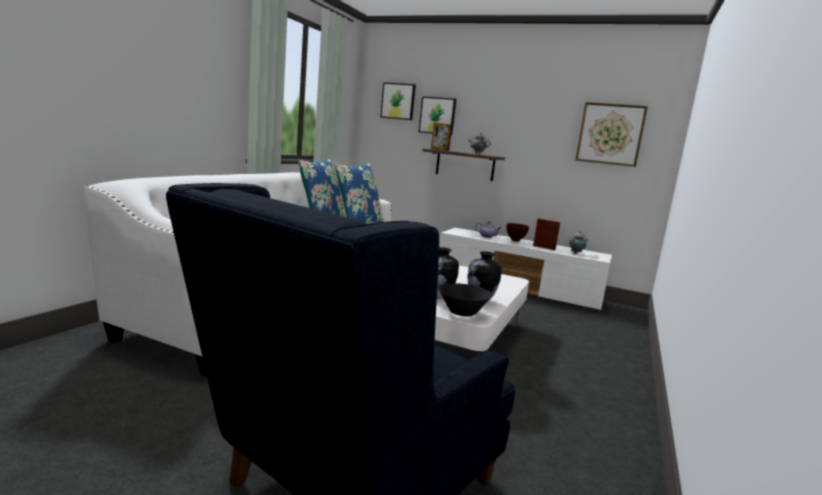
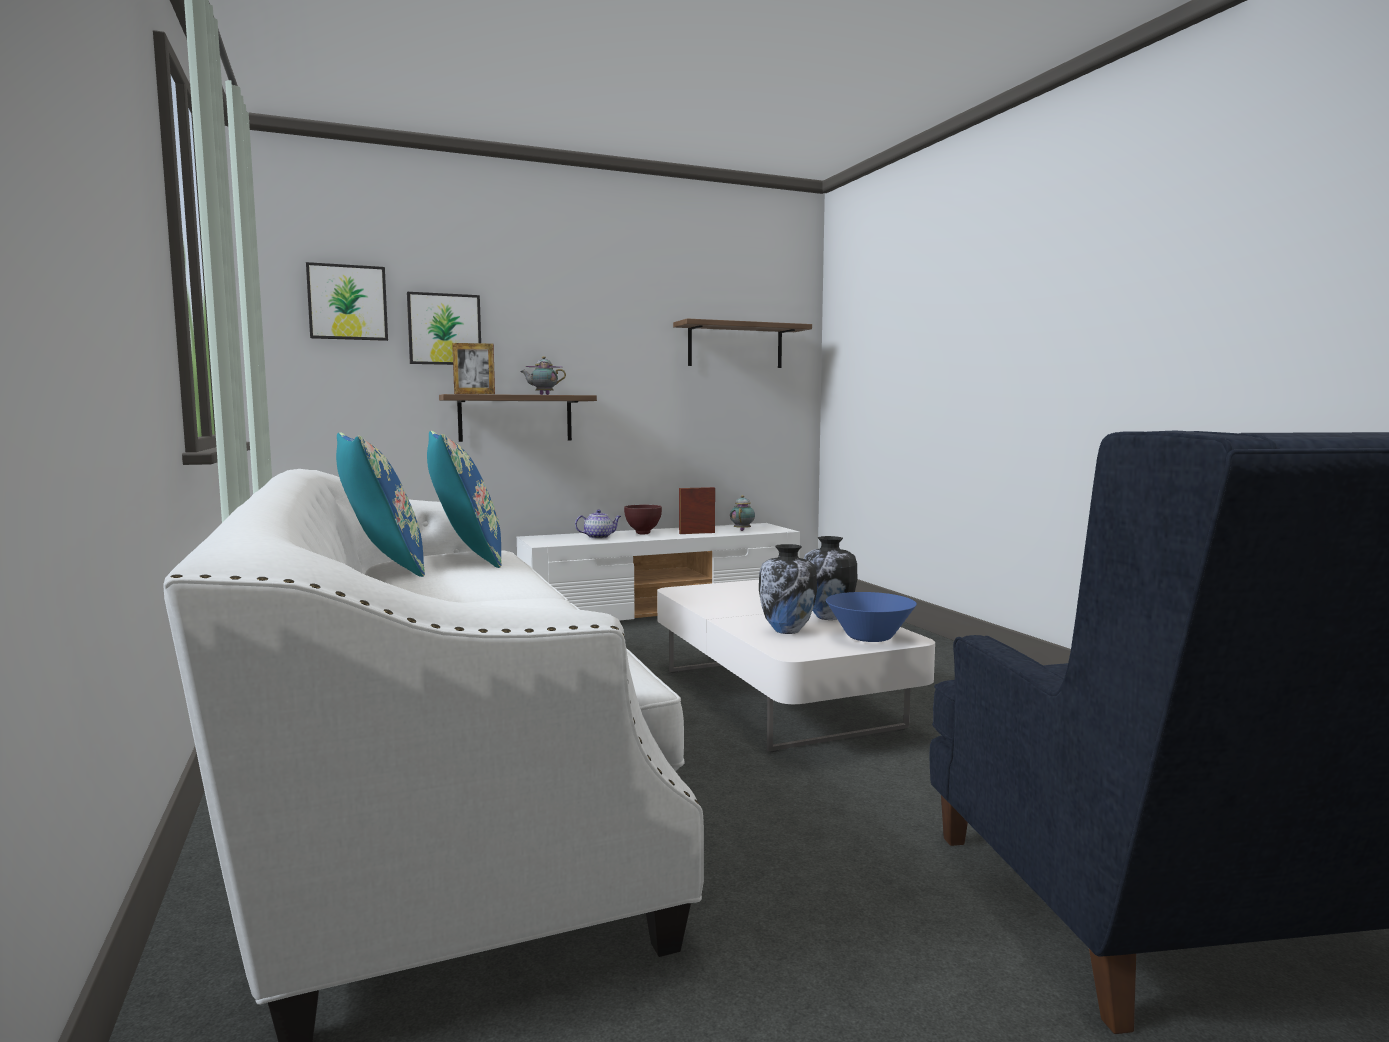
camera: 45 degrees left, 5 degrees down
(462, 312) = (869, 637): black bowl -> blue bowl
(610, 134) = (735, 345): picture -> shelf

